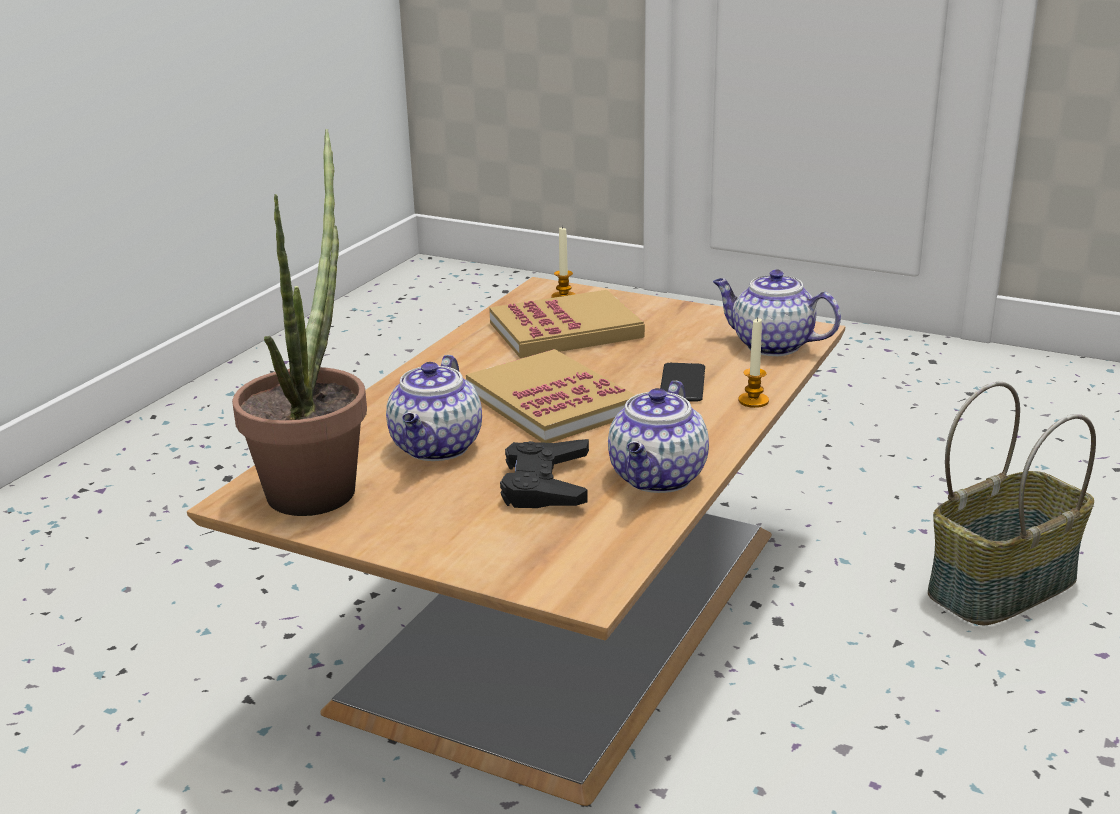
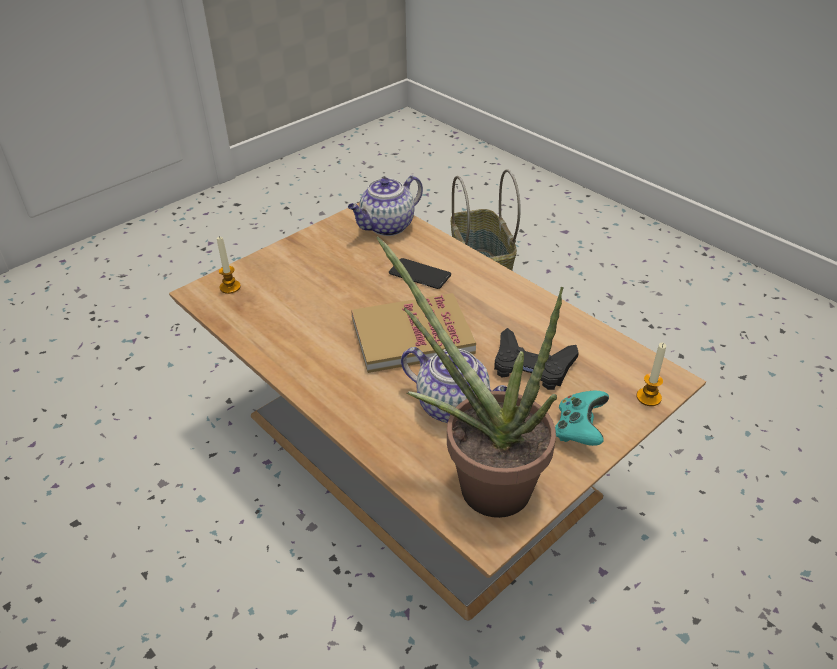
camera: 70 degrees left, 15 degrees up
(437, 533) = (579, 430): none -> turquoise game controller
(565, 330) = (294, 301): book -> none
(658, 479) = (545, 318): teapot -> none
(753, 401) = (461, 255): candle -> candle (648, 397)

